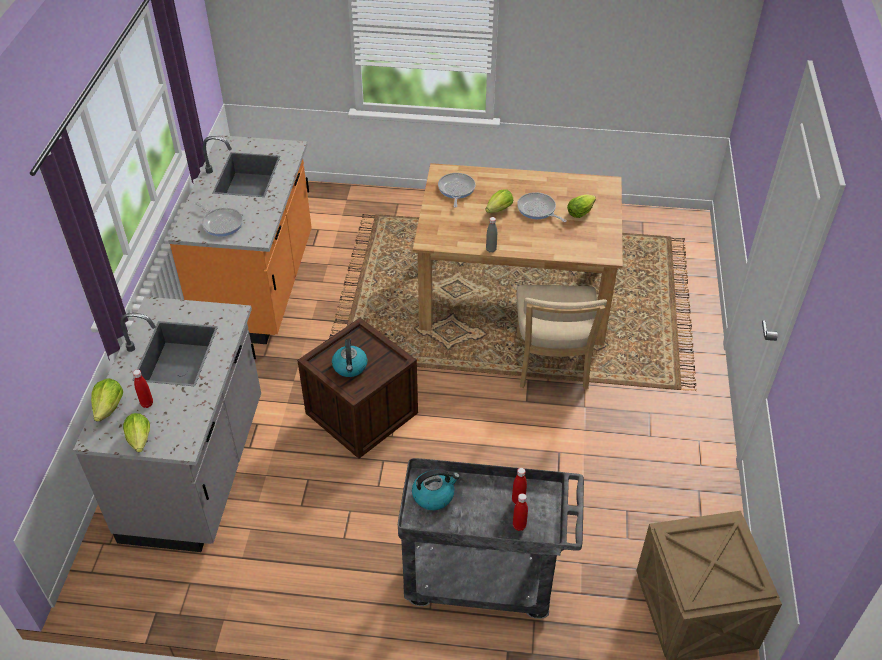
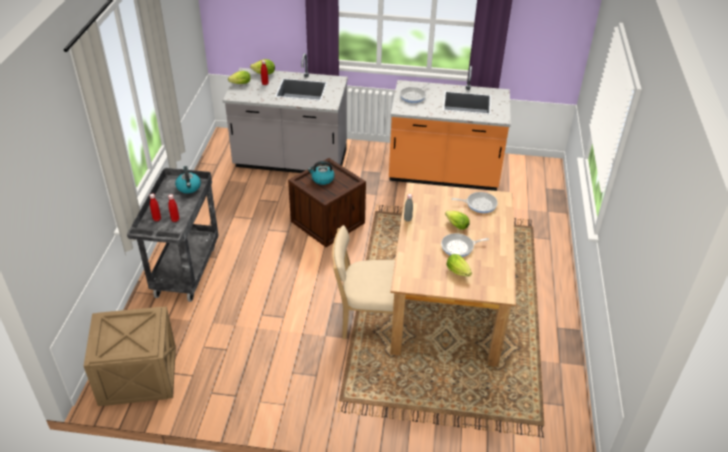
camera: 90 degrees right, 5 degrees down
(538, 210) = (459, 247): frying pan -> frying pan turned 150 degrees counterclockwise

